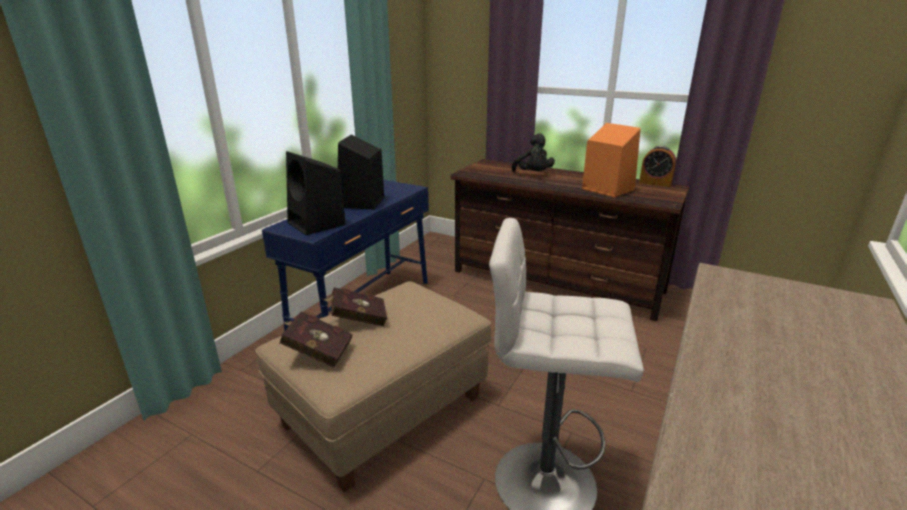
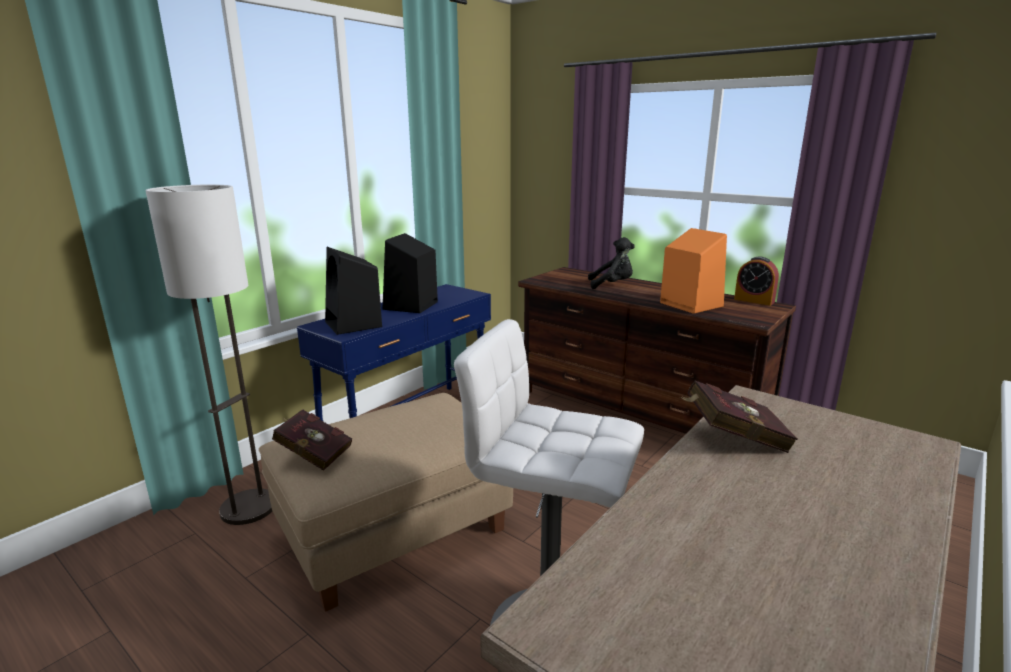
camera: 10 degrees right, 5 degrees down
(237, 404) = (248, 508): none -> floor lamp
(357, 319) = (367, 425): red book -> red book (731, 438)
(533, 174) = (612, 285): black plush toy -> black plush toy turned 75 degrees counterclockwise

